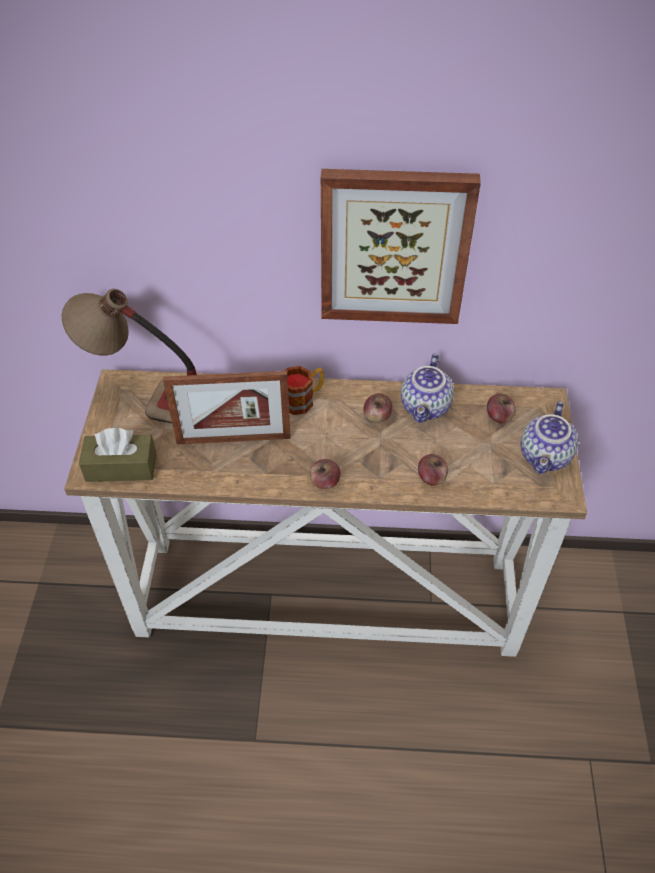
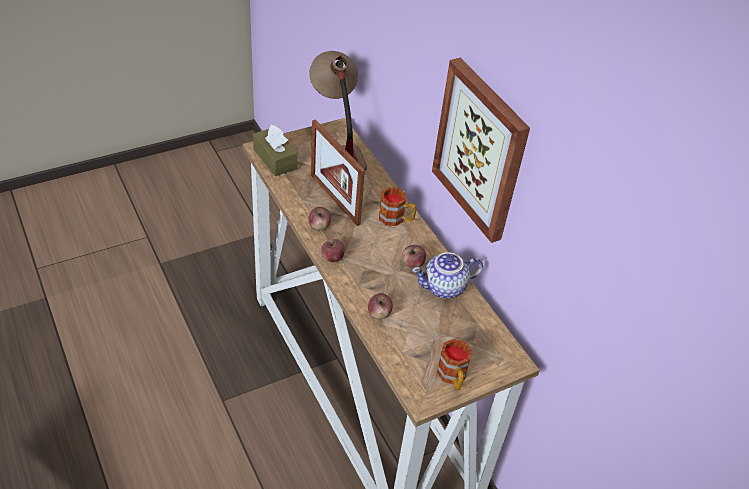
camera: 55 degrees right, 5 degrees down
(499, 416) = (471, 334): apple -> apple (319, 226)
(546, 457) = (453, 377): teapot -> mug

